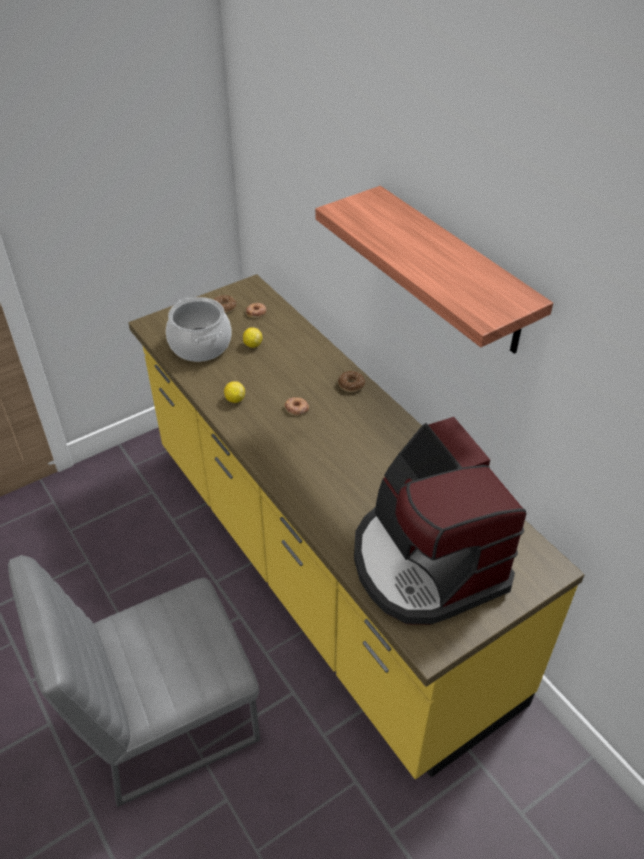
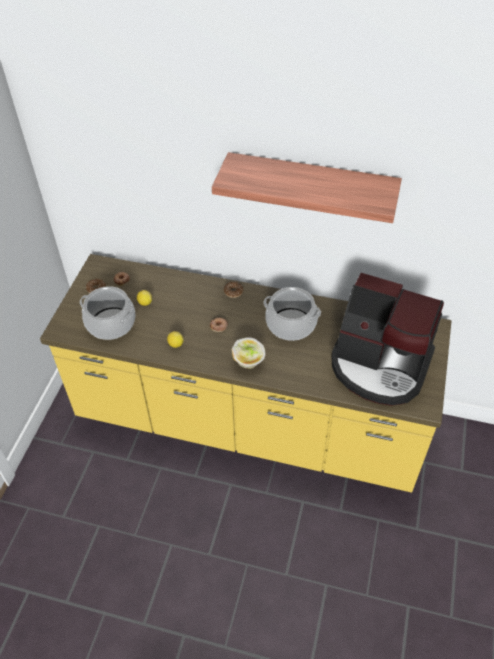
camera: 40 degrees left, 5 degrees up
(164, 720) = (249, 575): grey chair -> none
(284, 462) = (248, 362): none -> bowl
(373, 453) = (290, 324): none -> cooking pot

